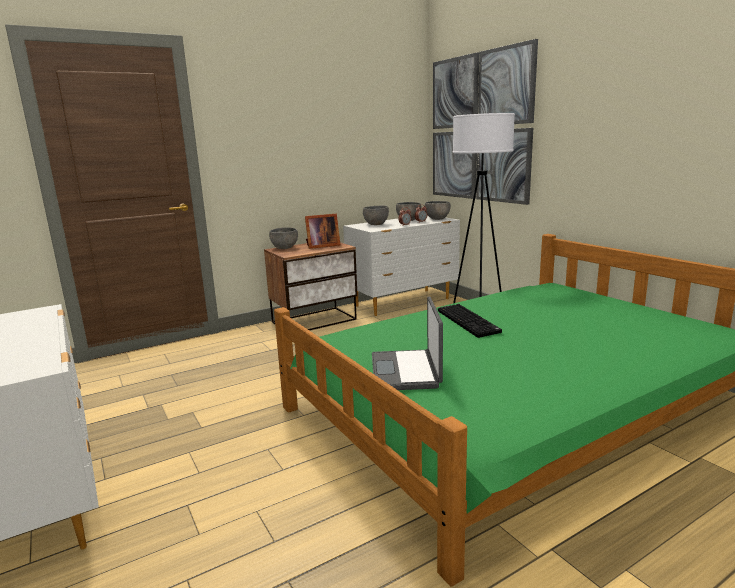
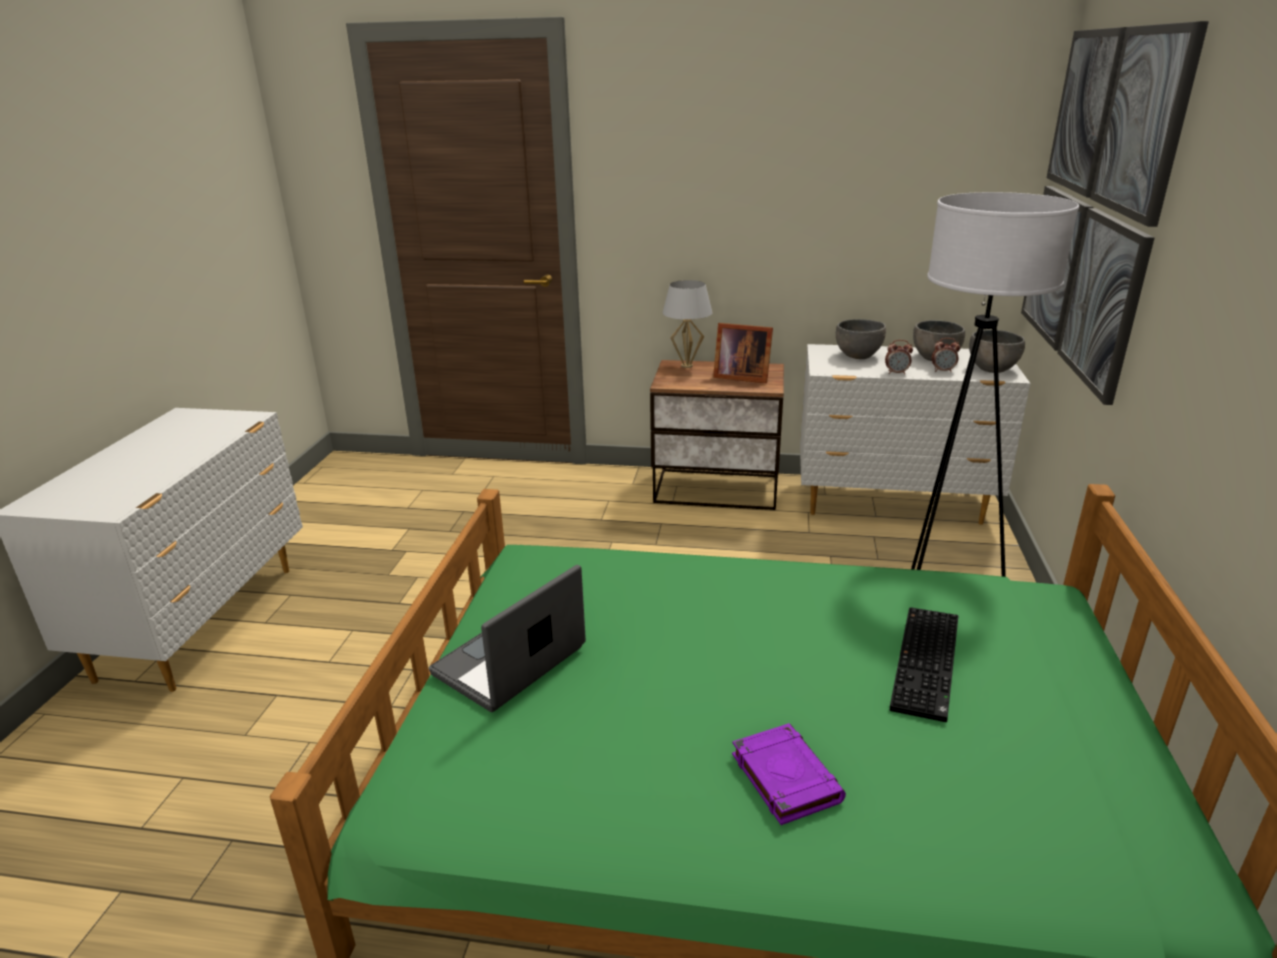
camera: 40 degrees right, 10 degrees up
(284, 248) = (687, 366): grey bowl -> white table lamp
(469, 321) = (744, 614): keyboard -> keyboard (928, 664)
(584, 354) = (784, 777): none -> purple book

